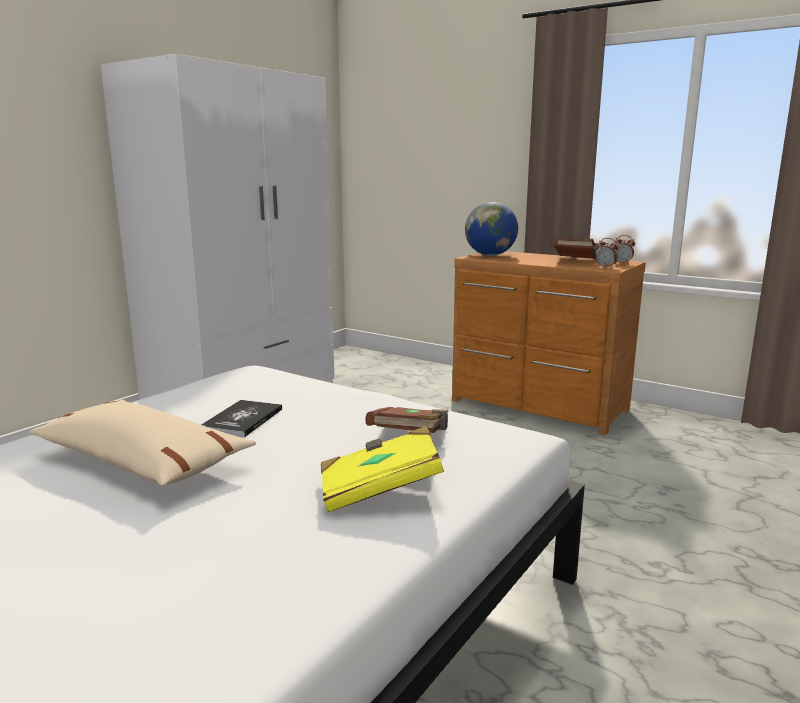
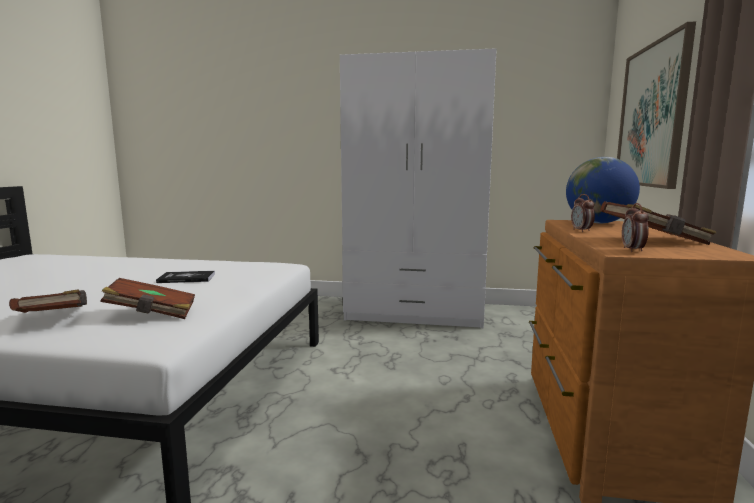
camera: 65 degrees right, 5 degrees down
(142, 460) = (120, 275): beige pillow -> none
(379, 490) = (54, 319): yellow book -> brown book
(438, 160) = (652, 116): none -> picture
(622, 264) = (699, 254): alarm clock -> alarm clock (581, 231)

